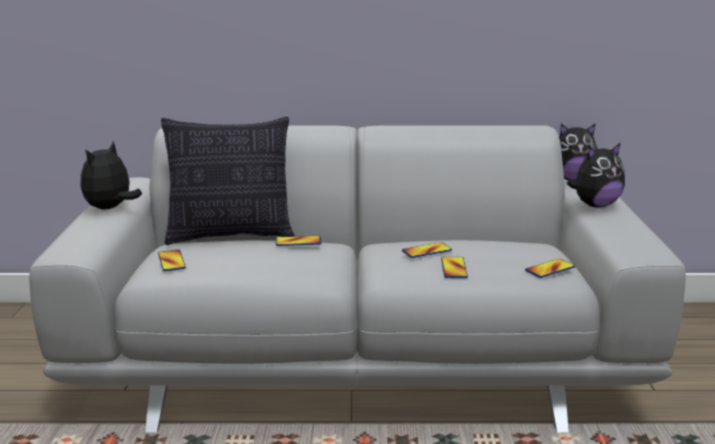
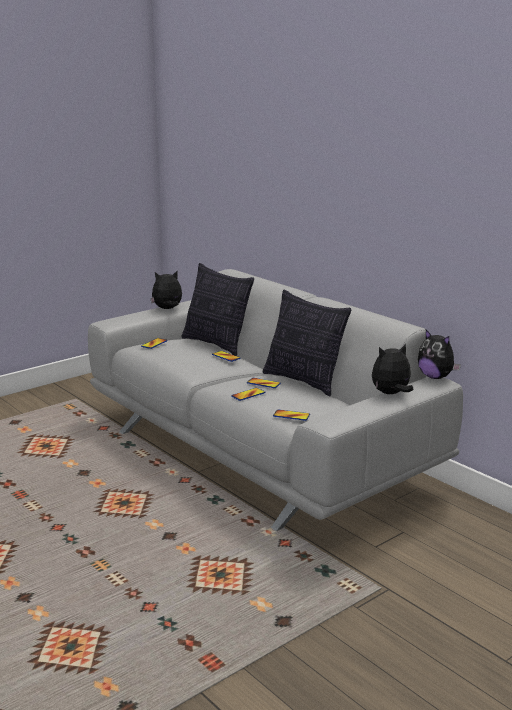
camera: 50 degrees right, 0 degrees up
(431, 236) = (304, 381): none -> pillow
(595, 205) = (391, 394): plush toy -> plush toy turned 135 degrees clockwise

